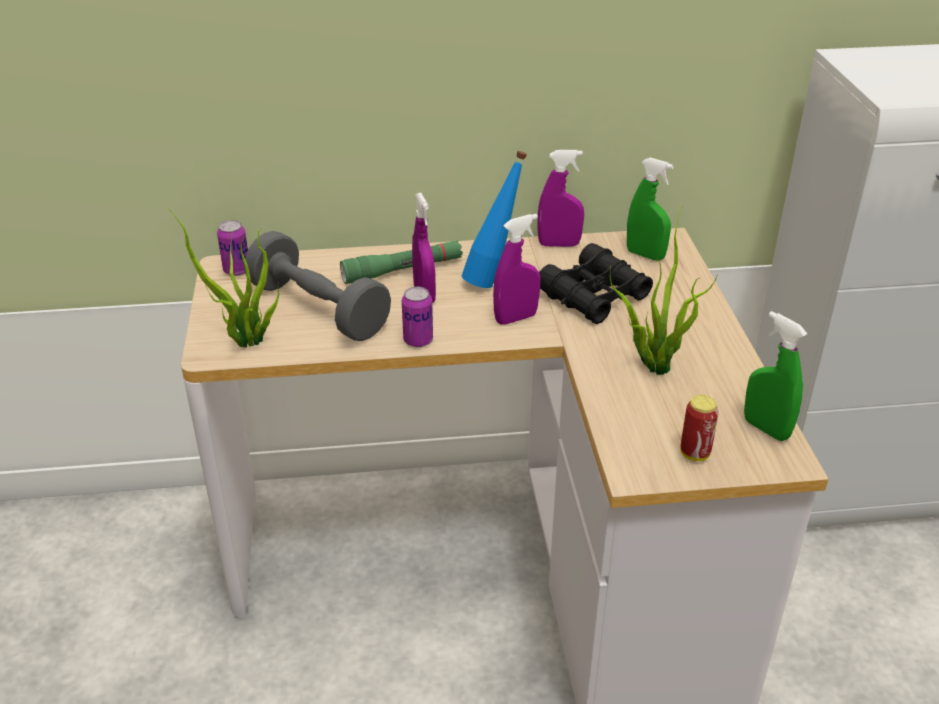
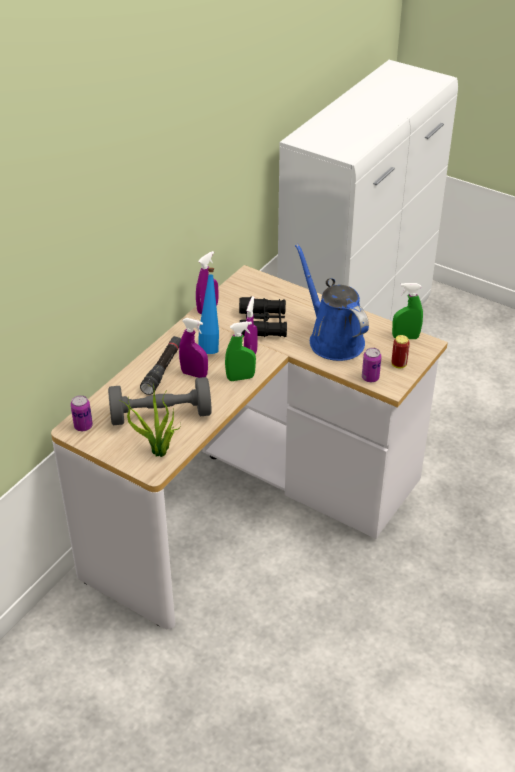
camera: 50 degrees left, 5 degrees up
(402, 270) = (162, 369): green flashlight -> black flashlight
(418, 340) = (230, 396): can -> can (370, 378)
(645, 255) = (251, 290): green spray bottle -> green spray bottle (240, 378)
(654, 365) = (333, 339): potted plant -> blue watering can

